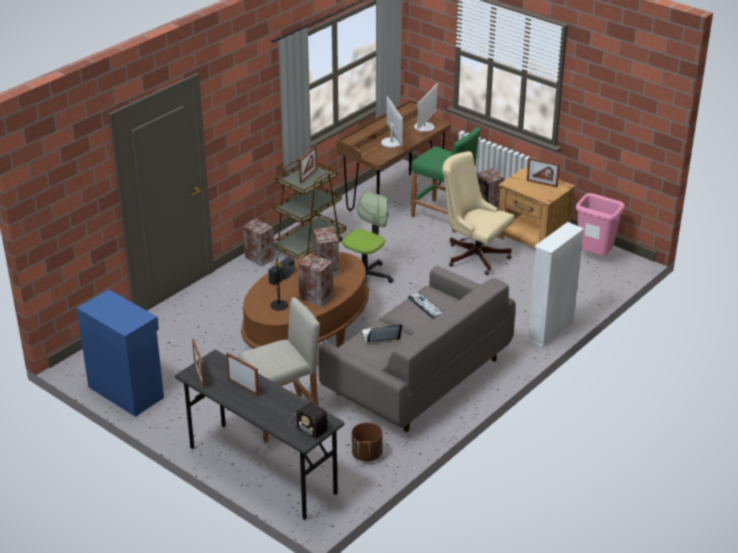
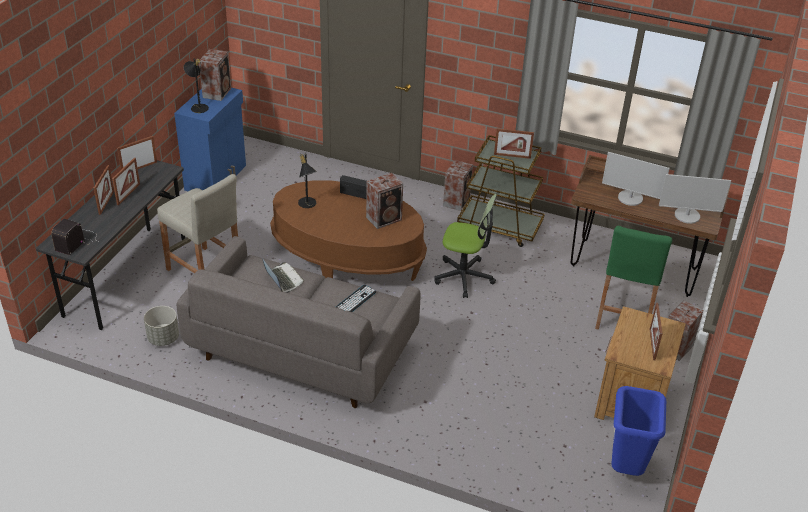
camera: 70 degrees right, 5 degrees up
(123, 319) = (198, 106): none -> black table lamp
(250, 402) = (106, 203): none -> picture frame
(315, 297) = (331, 221): speaker -> speaker (217, 92)
(367, 455) = (163, 338): brown planter -> grey planter
(391, 142) = (630, 198): monitor -> monitor turned 60 degrees clockwise
(473, 255) = (558, 353): beige office chair -> none
(550, 331) = (435, 448): white bookcase -> none
(594, 257) = (625, 469): pink trash can -> blue trash can

